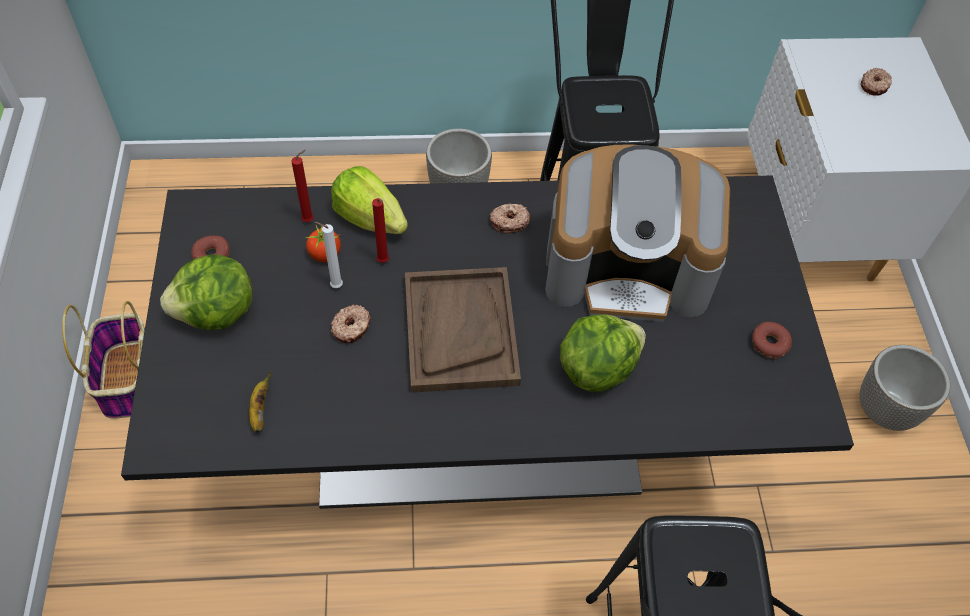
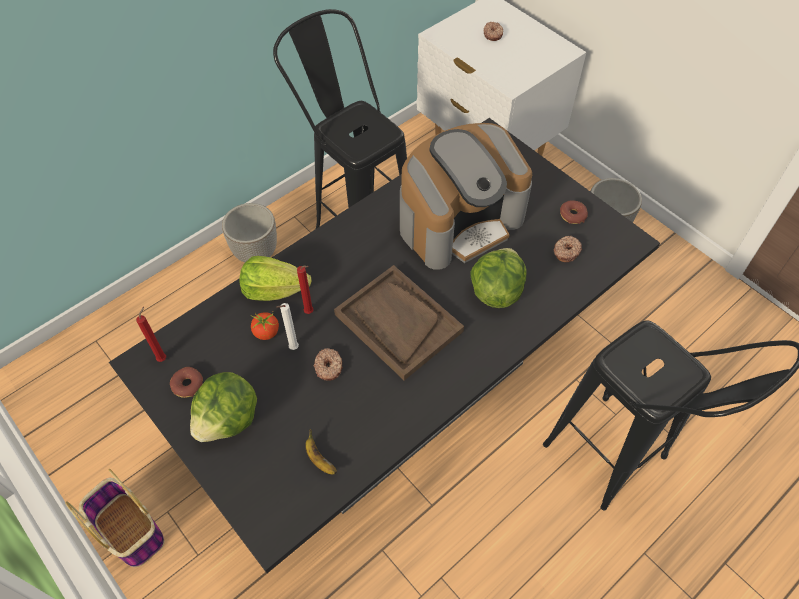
camera: 35 degrees left, 0 degrees up
(310, 220) = (234, 317): red candle -> red candle (163, 358)
(509, 221) = (365, 237): donut -> donut (566, 251)

